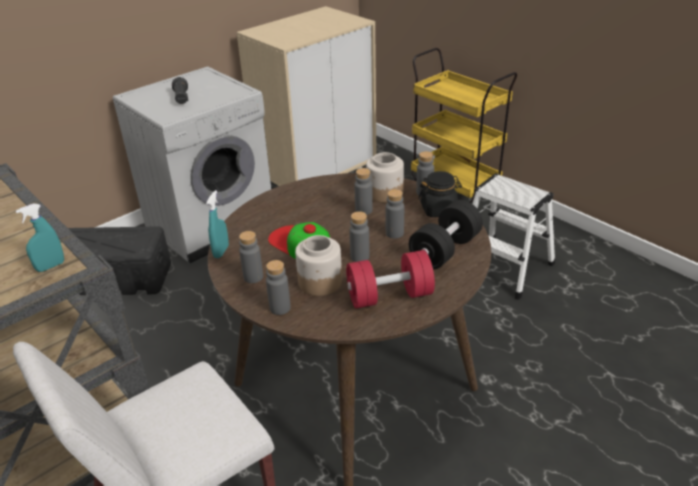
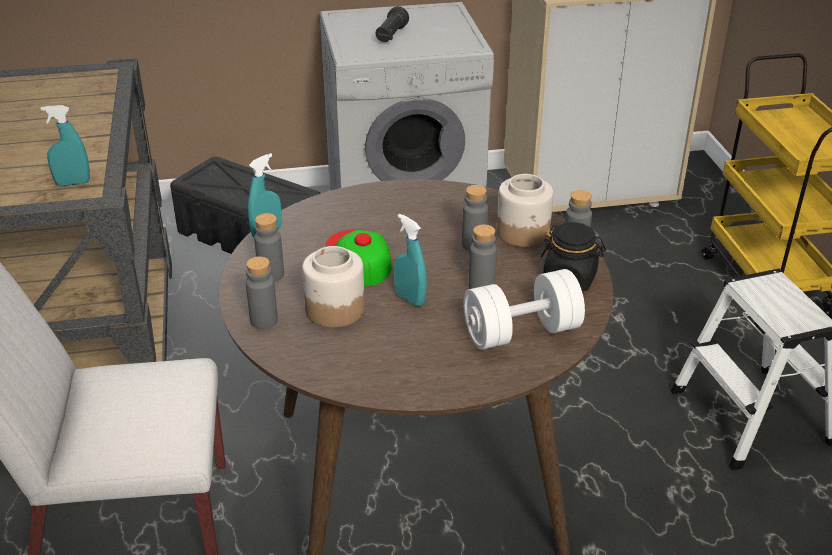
camera: 30 degrees right, 0 degrees up
(360, 256) = (410, 298): grey bottle -> turquoise spray bottle
(389, 296) = (395, 359): red dumbbell -> none
(445, 250) = (521, 332): black dumbbell -> white dumbbell

